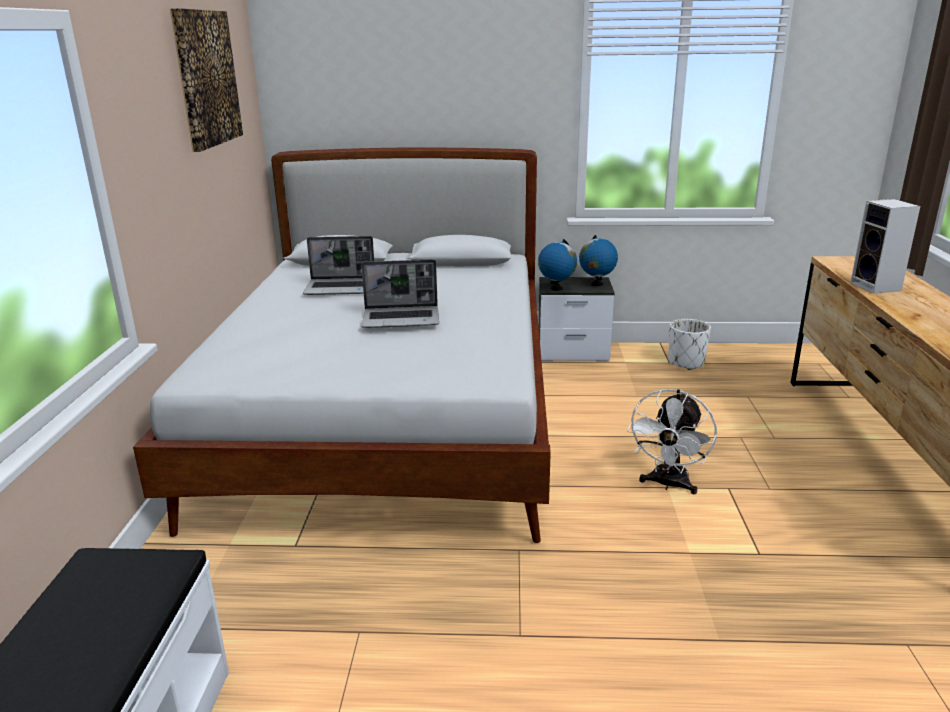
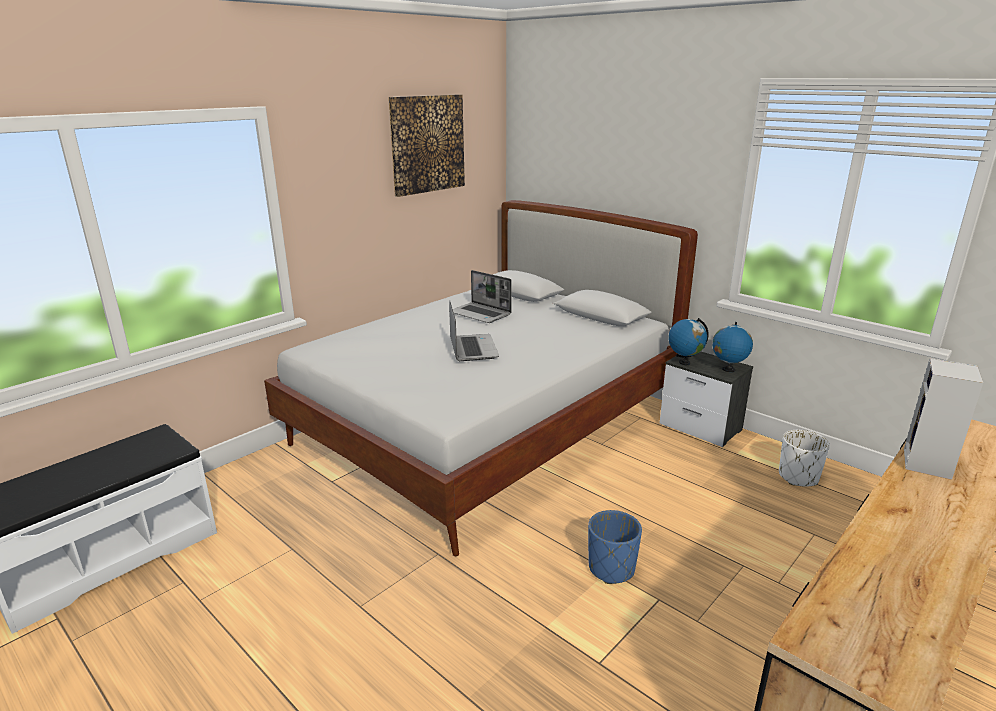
camera: 40 degrees right, 0 degrees up
(402, 319) = (472, 348): laptop -> laptop turned 135 degrees counterclockwise
(668, 484) = (612, 569): white fan -> blue planter

